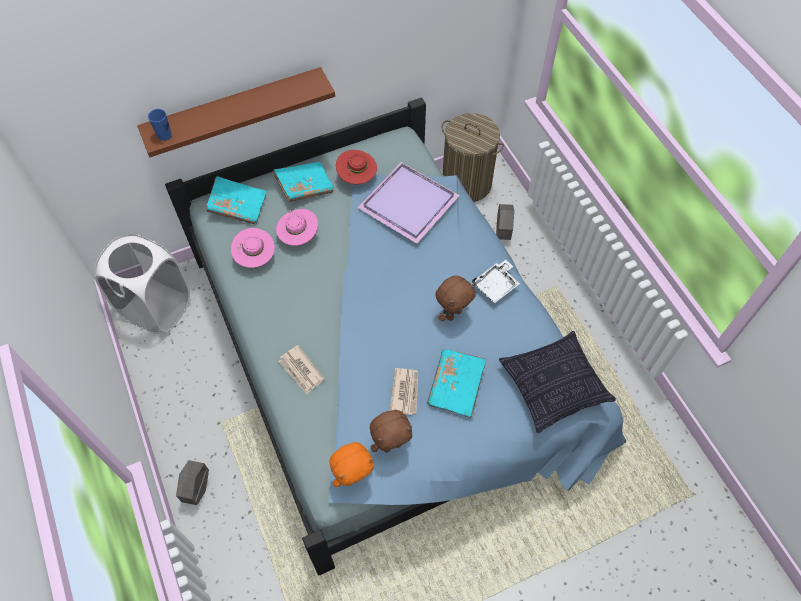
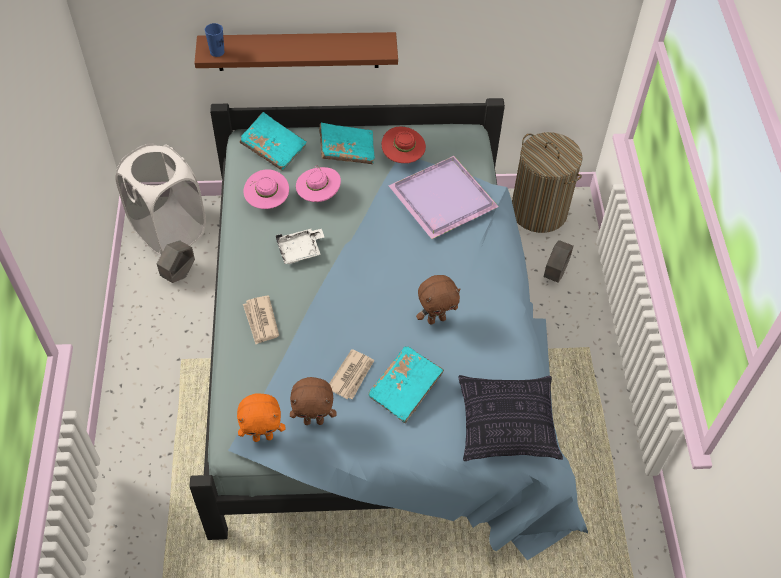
camera: 20 degrees right, 5 degrees down
(197, 489) = (130, 413): grey planter -> grey planter (179, 274)
(496, 285) = (494, 307): white tray -> white tray (300, 250)

